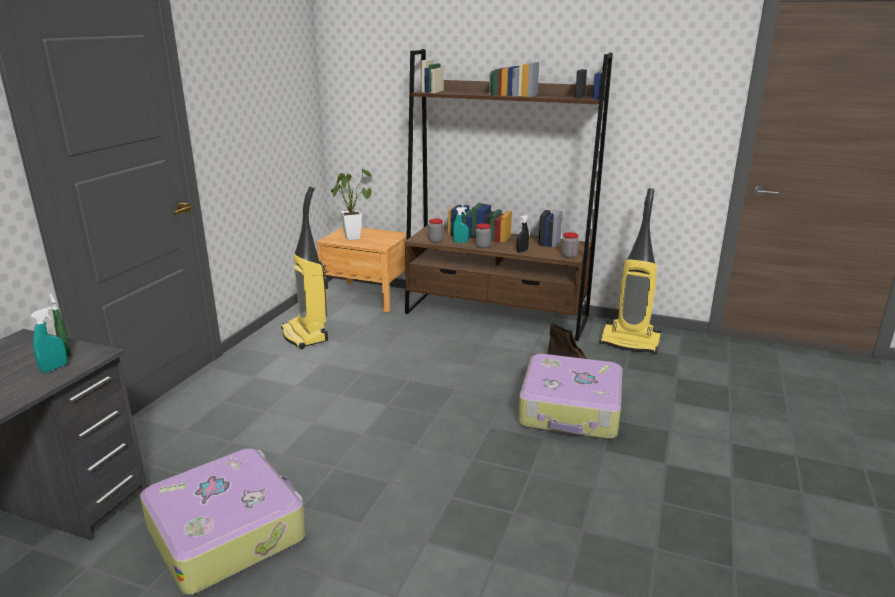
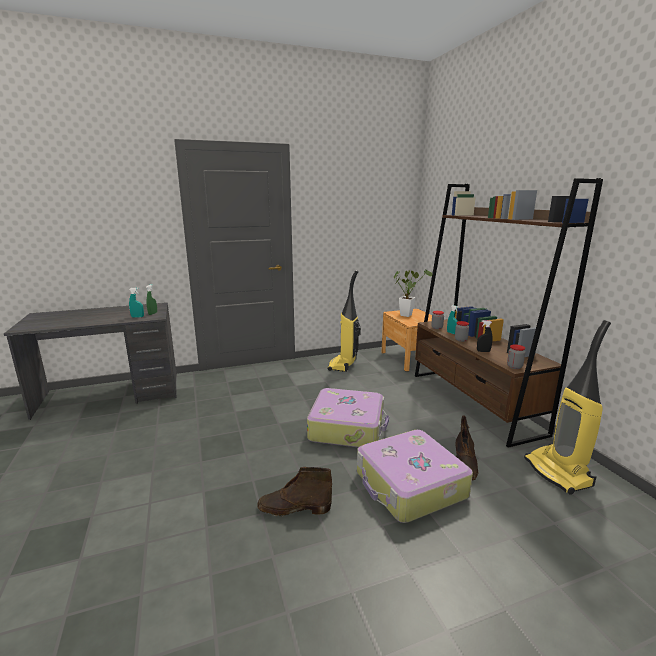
camera: 50 degrees right, 5 degrees down
(227, 531) = (165, 429): suitcase -> suitcase (347, 427)
(529, 488) = (293, 508): none -> brown boot

